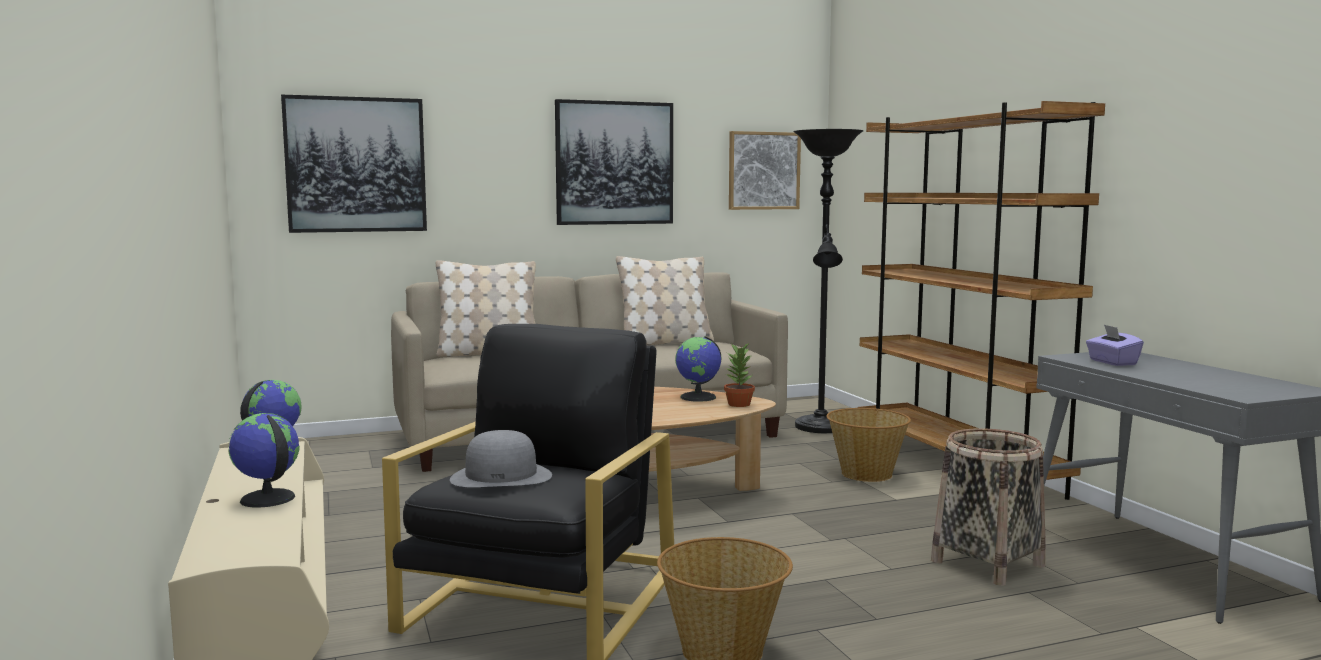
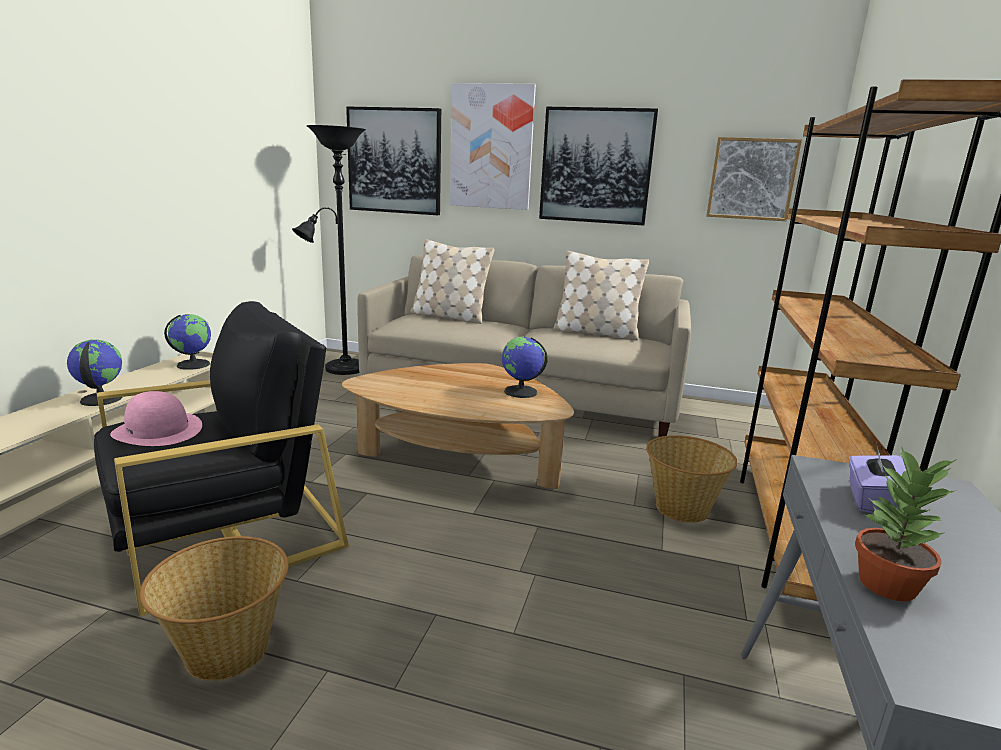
camera: 35 degrees right, 10 degrees up
(491, 145) = (491, 147): none -> picture
(501, 476) = (158, 430): grey hat -> pink hat
(739, 404) = (535, 409): potted plant -> potted plant (888, 585)
(821, 428) = (722, 443): black floor lamp -> black floor lamp (341, 369)
(988, 563) = (622, 678): basket -> none

